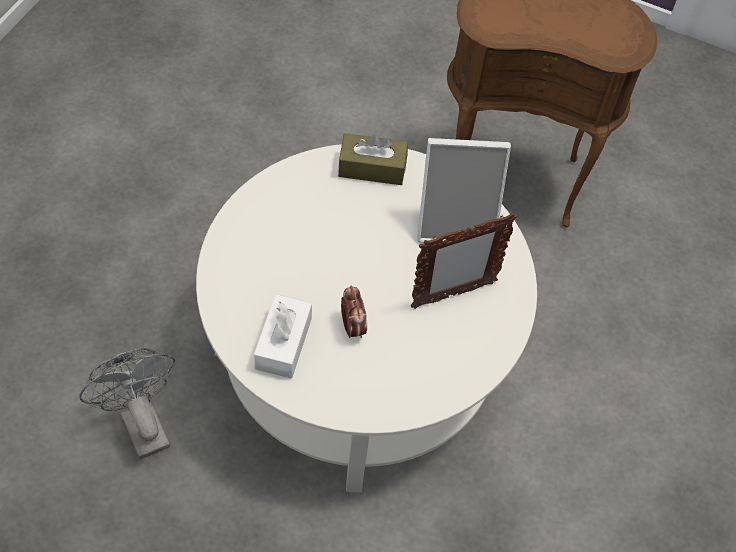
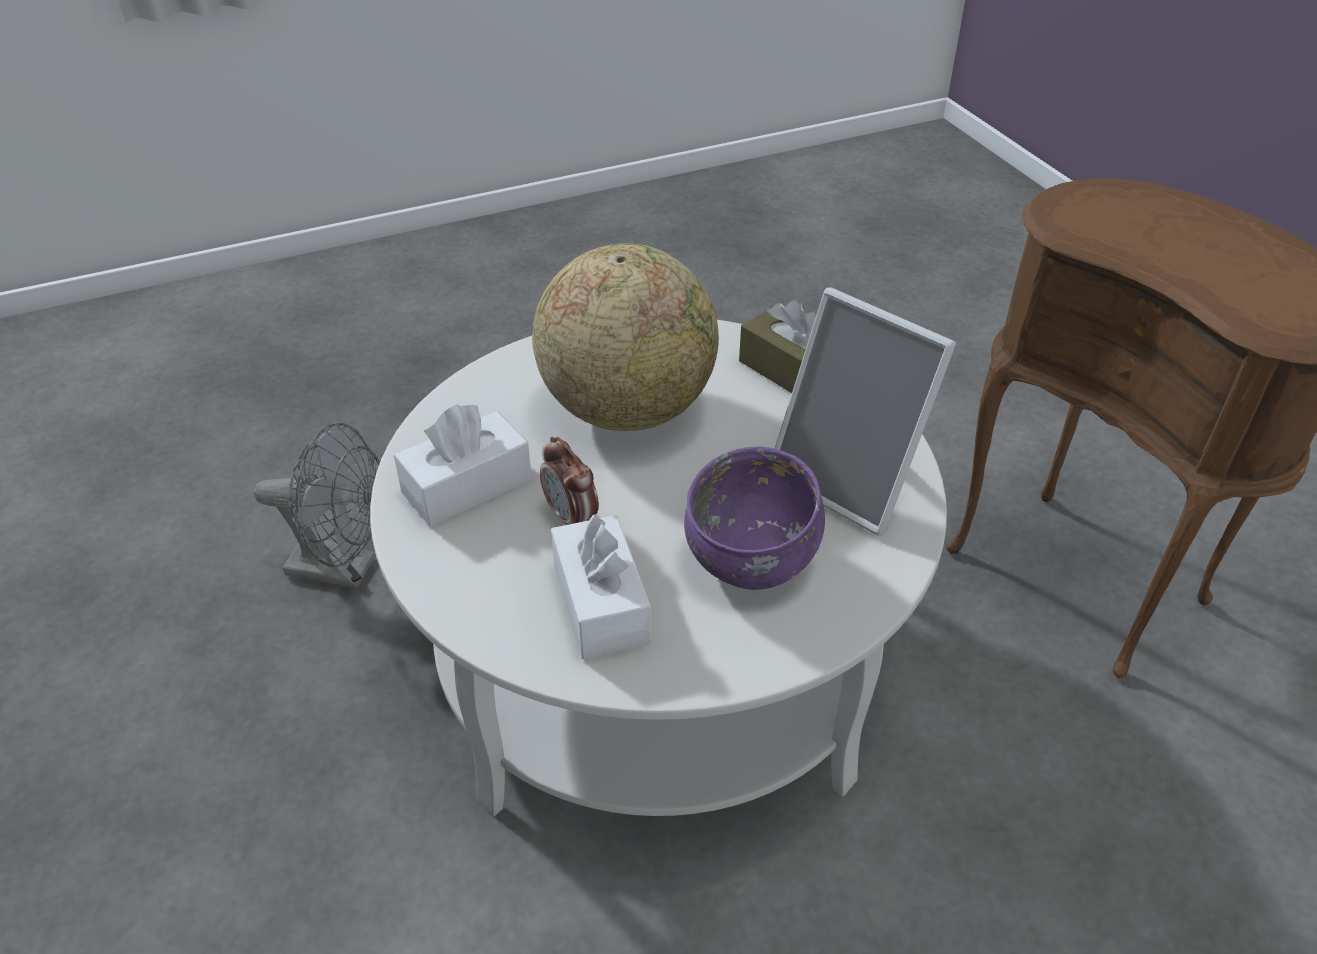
camera: 45 degrees right, 15 degrees down
(141, 423) = (345, 568): grey fan -> grey fan turned 90 degrees clockwise
(313, 243) = (627, 409): none -> globe
(352, 327) = (571, 517): alarm clock -> alarm clock turned 120 degrees clockwise
(412, 363) = (601, 604): none -> white tissue box
(452, 295) = (751, 559): picture frame -> purple bowl

